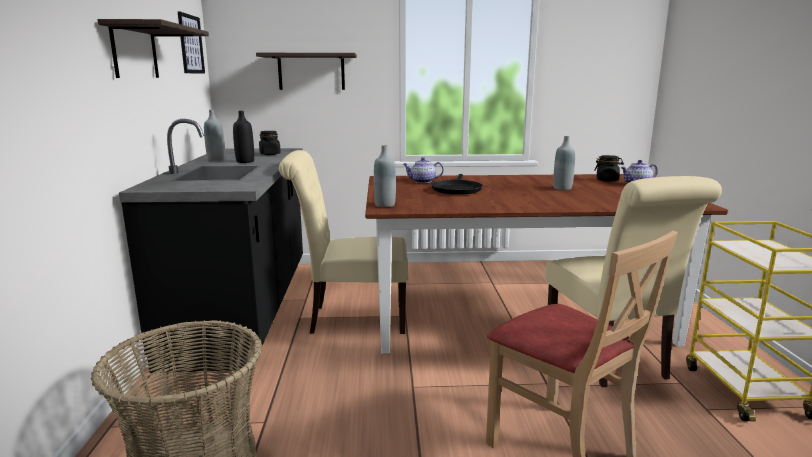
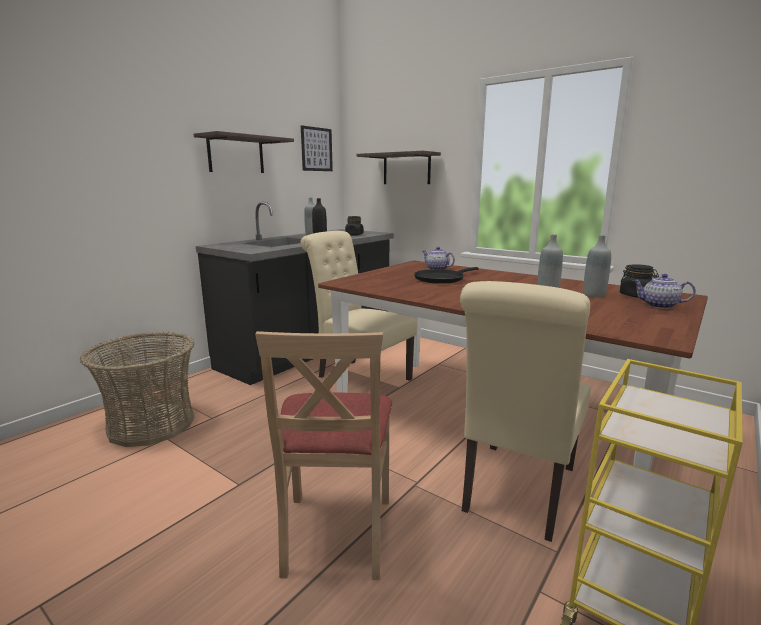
camera: 40 degrees right, 0 degrees up
(385, 205) = (348, 280): grey bottle -> grey bottle (594, 295)

